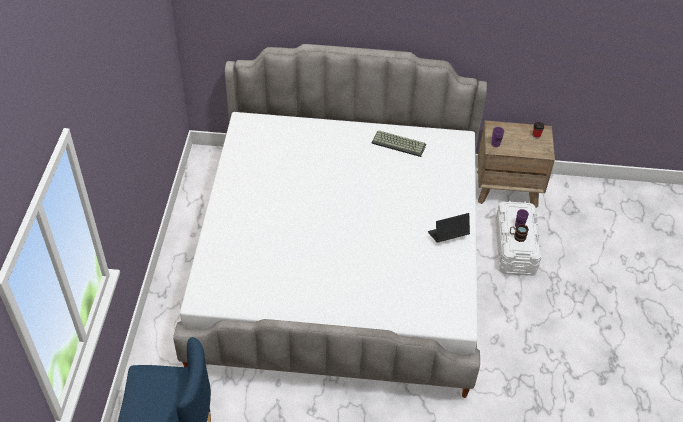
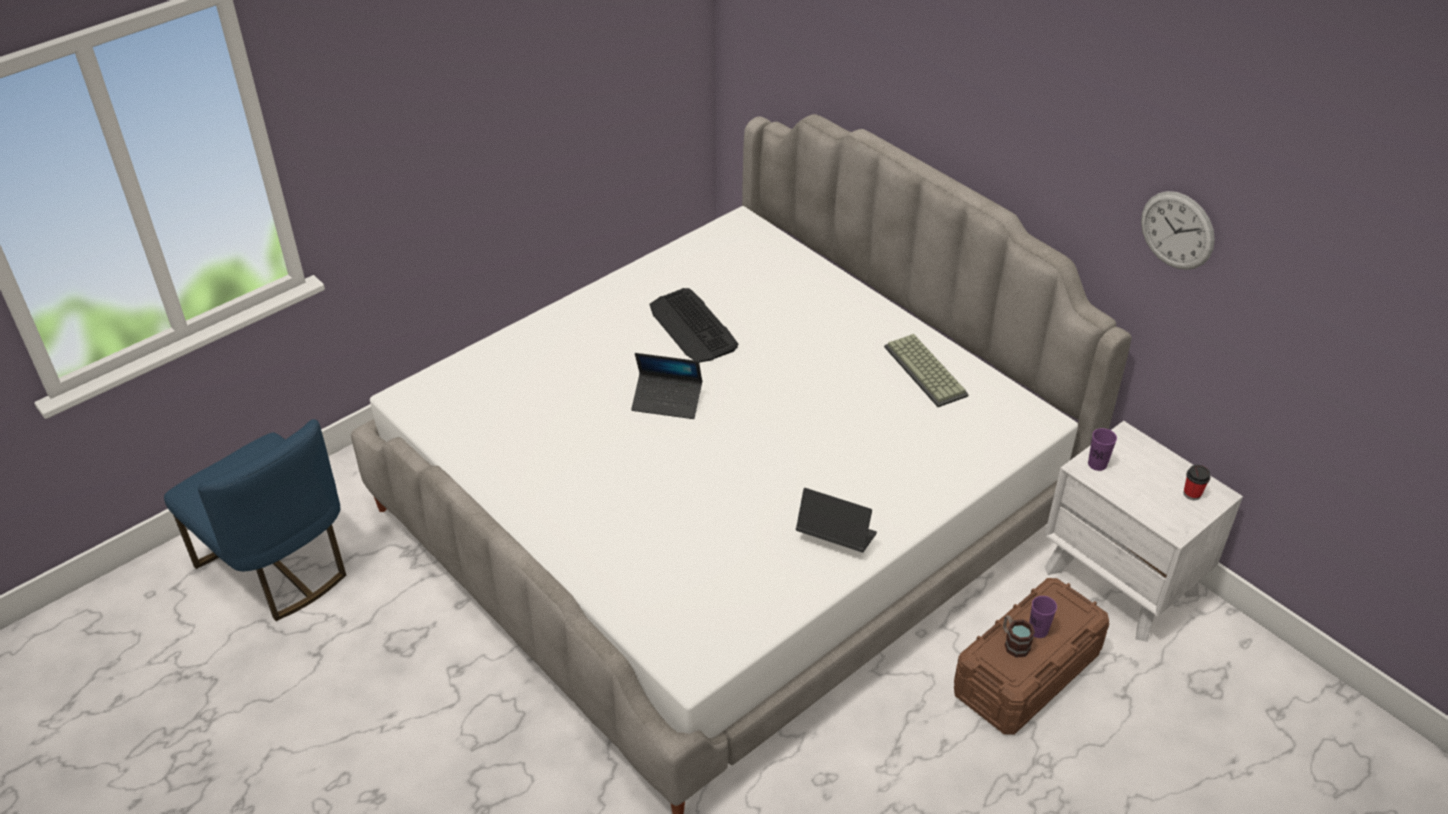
camera: 45 degrees right, 5 degrees down
(284, 183) = (692, 327): none -> keyboard
(316, 224) = (667, 401): none -> laptop
(501, 27) = (1177, 230): none -> wall clock
(507, 189) = (1122, 581): brown nightstand -> white nightstand
(515, 247) = (1026, 673): white storage box -> brown storage box

